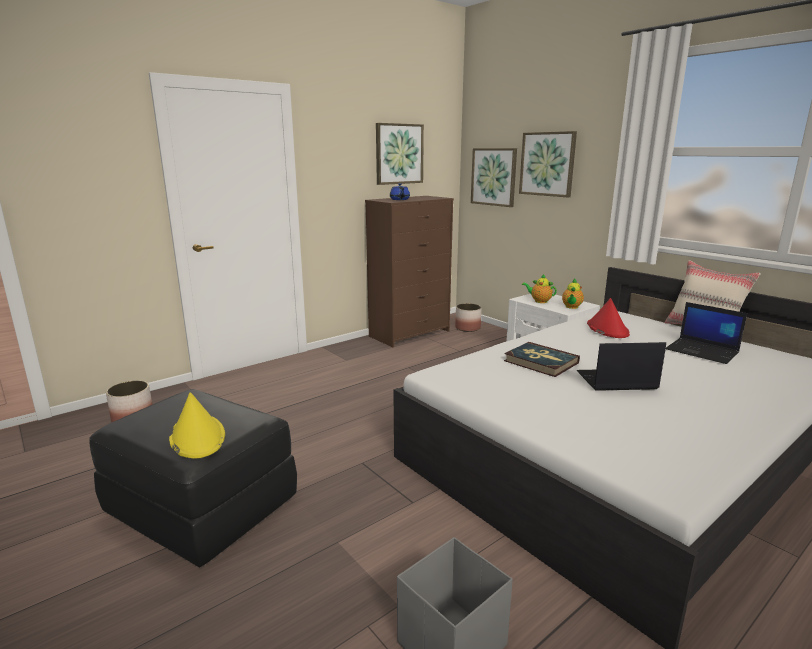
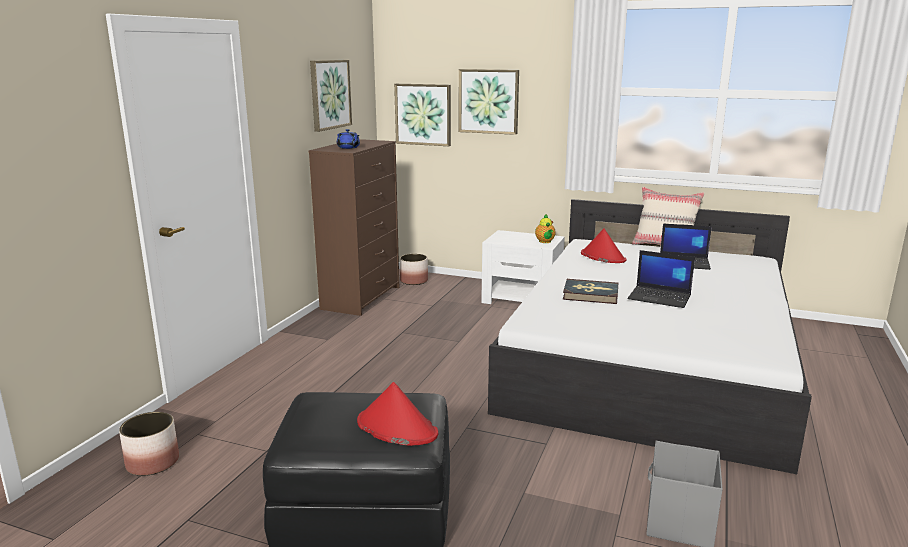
camera: 30 degrees left, 0 degrees up
(197, 437) = (396, 428): yellow hat -> red hat
(539, 301) = (511, 240): teapot -> none
(615, 381) = (660, 297): laptop -> laptop turned 120 degrees counterclockwise

